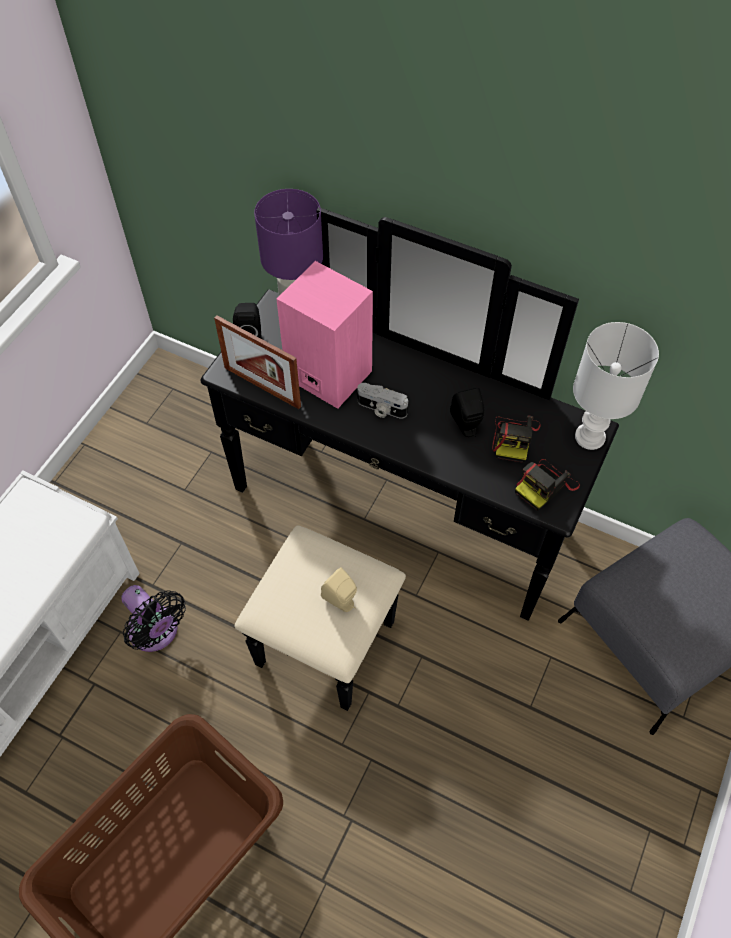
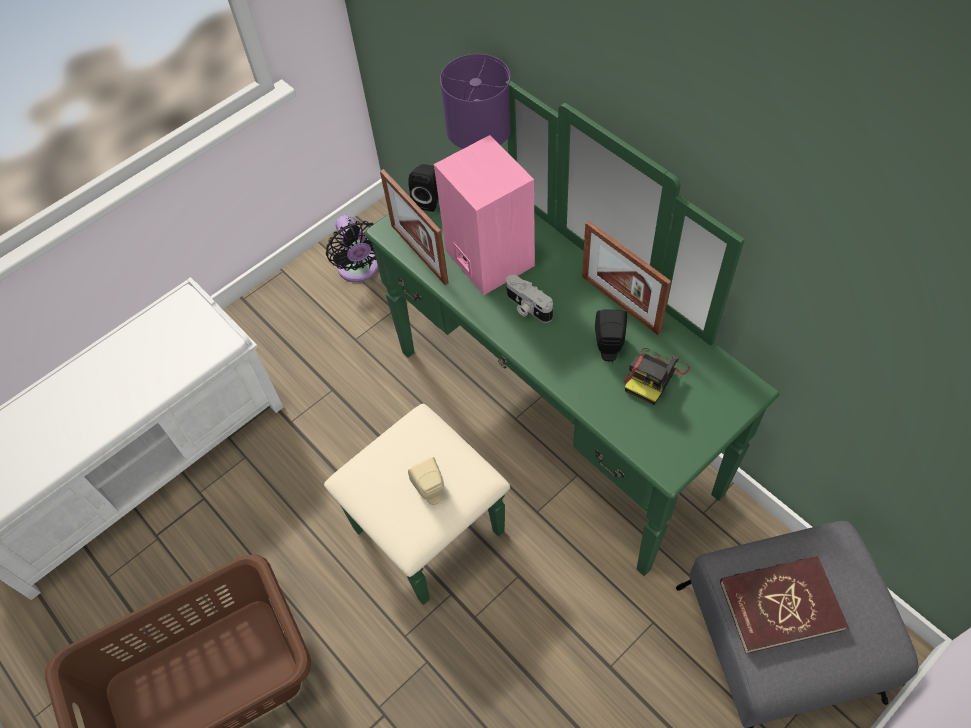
camera: 25 degrees right, 0 degrees up
(156, 632) = (276, 468): black fan -> black fan (360, 269)
(384, 539) = (527, 445): black dresser -> green dresser
(460, 385) = (620, 304): none -> picture frame
(545, 486) = (666, 436): camera -> none
(588, 436) = (738, 397): white table lamp -> none
(666, 601) = (780, 605): none -> red book

